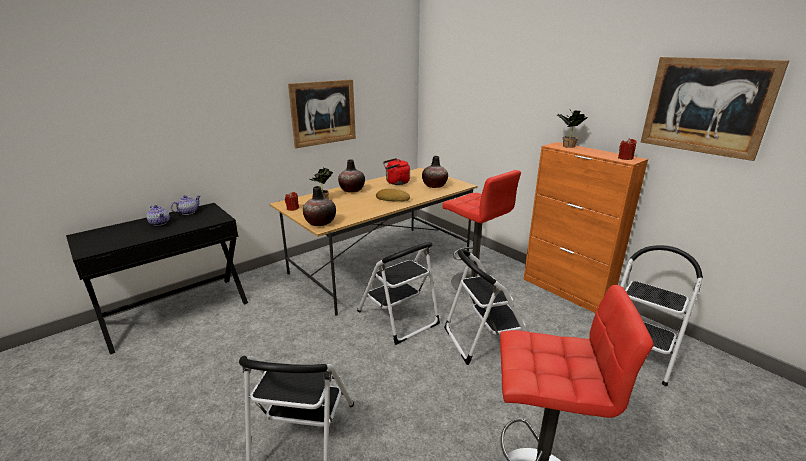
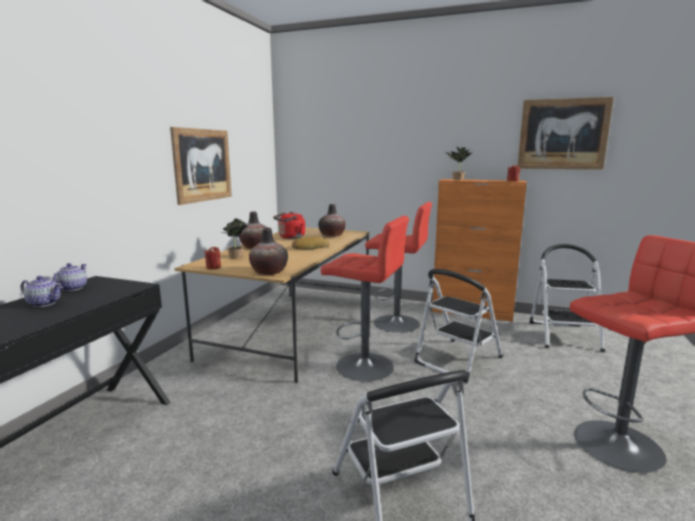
camera: 30 degrees left, 10 degrees down
(399, 319) = (365, 367): step ladder -> red stool

